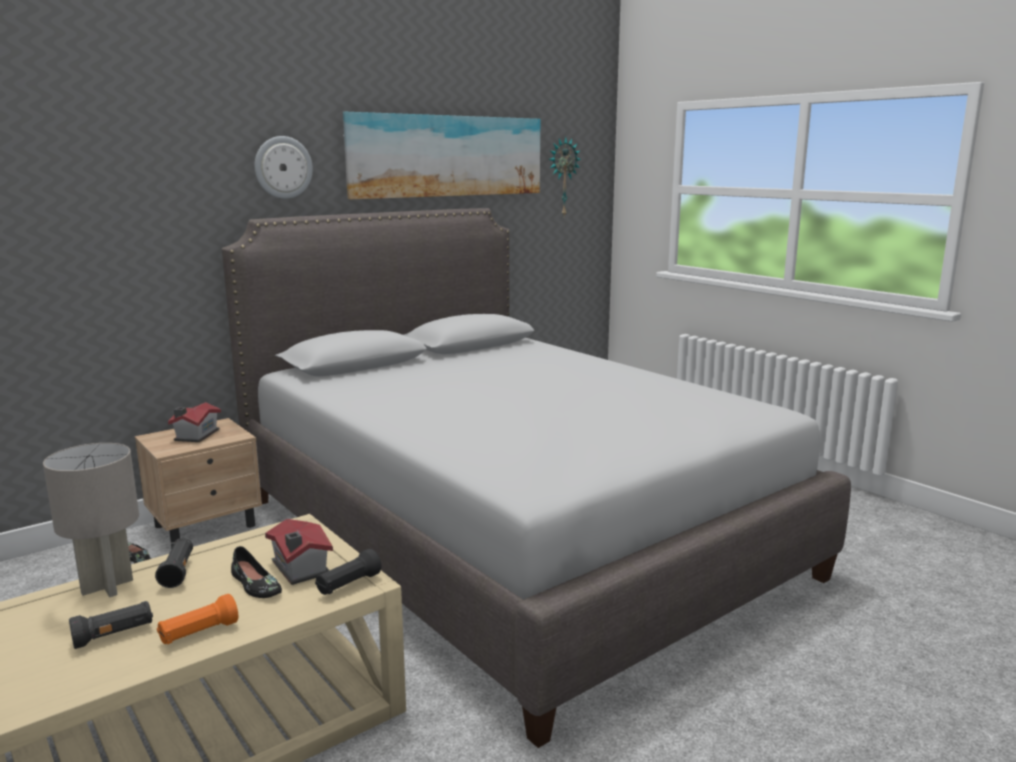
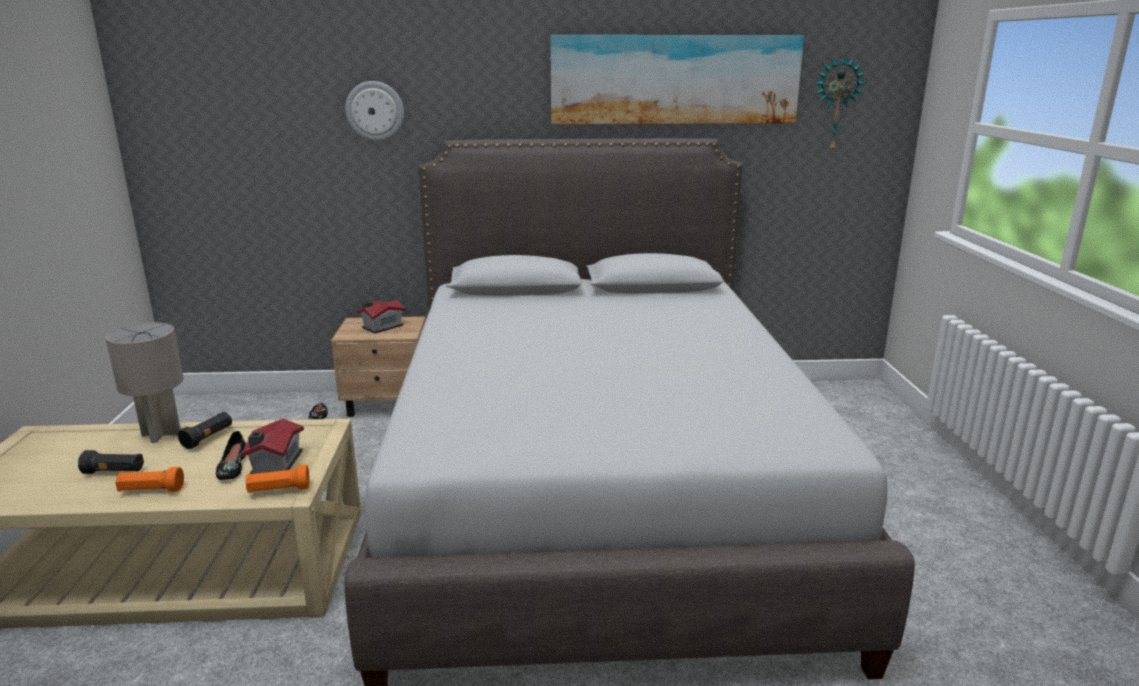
camera: 35 degrees right, 5 degrees up
(283, 167) = (487, 91): wall clock -> wall clock (375, 111)
(348, 585) = (279, 490): black flashlight -> orange flashlight

